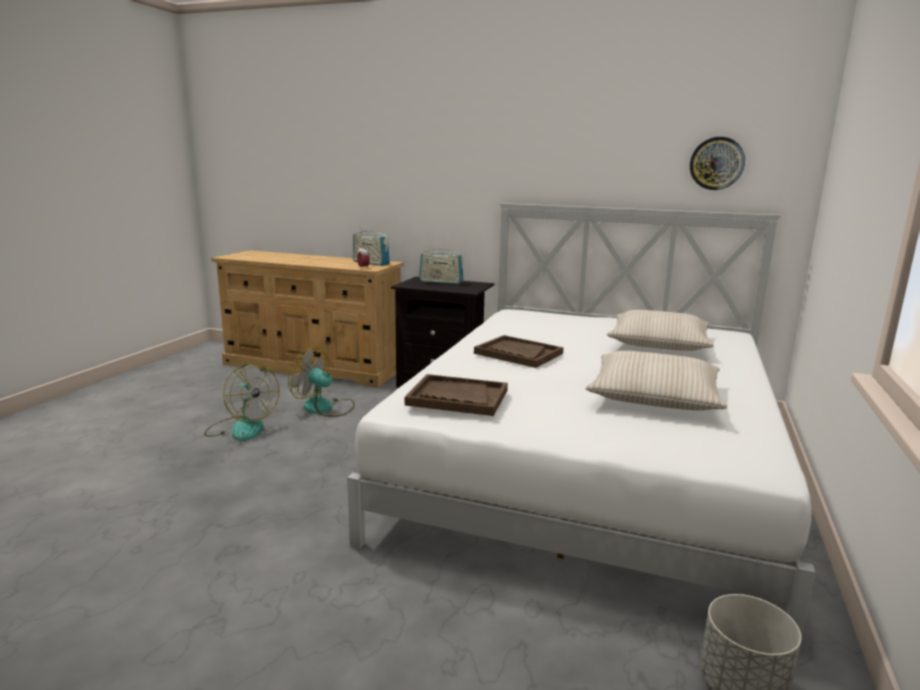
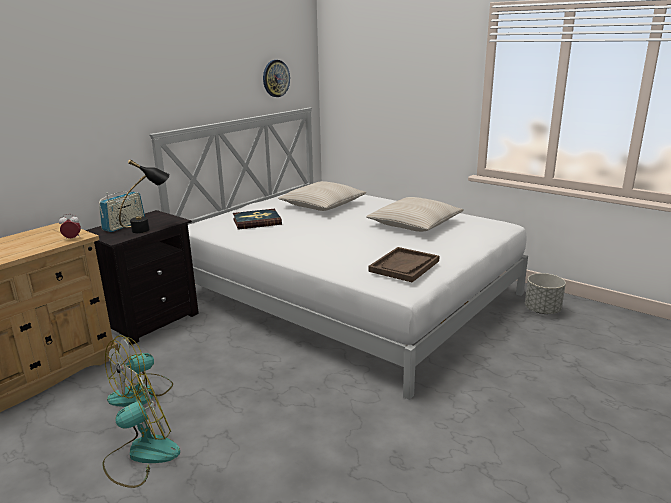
camera: 70 degrees left, 5 degrees up
(371, 263) = (45, 234): radio -> none
(439, 288) = (149, 228): none -> black table lamp
(518, 353) = (320, 239): brown tray -> none
(552, 326) = (257, 221): none -> book

